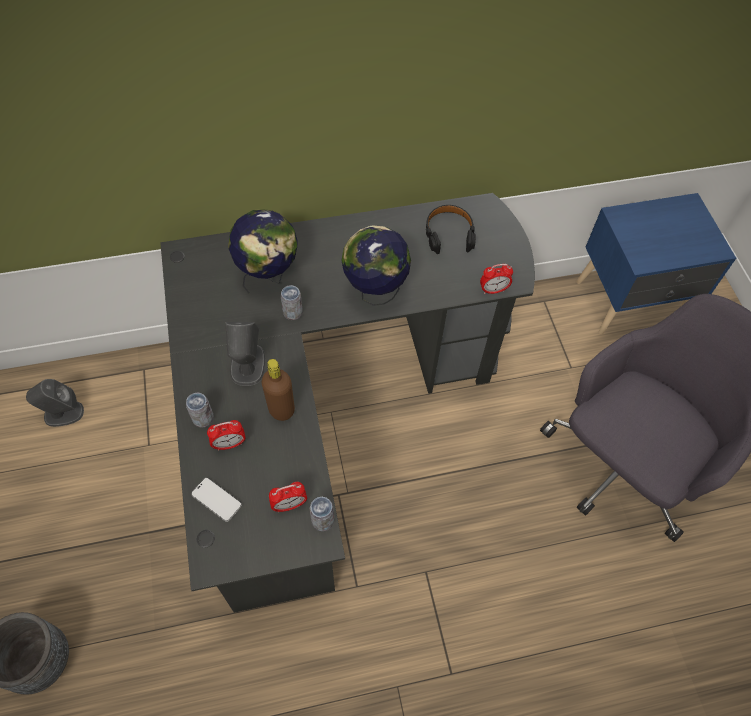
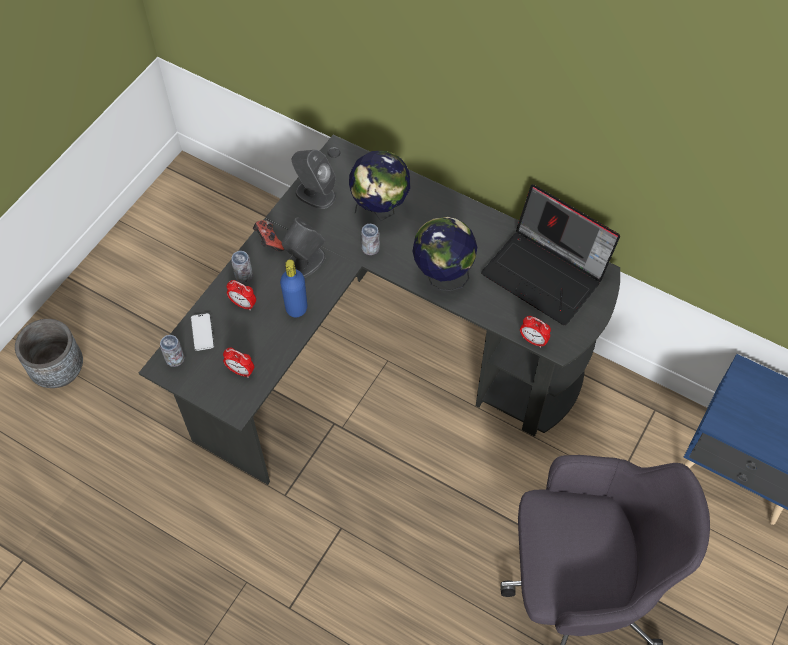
camera: 45 degrees right, 0 degrees up
(63, 413) = (208, 219): grey speaker -> grey speaker (315, 194)
(196, 372) = (269, 242): none -> game controller
(281, 409) = (296, 308): brown bottle -> blue bottle
(323, 520) = (250, 397): can -> can (175, 359)
(449, 233) = (546, 274): black headphones -> laptop

